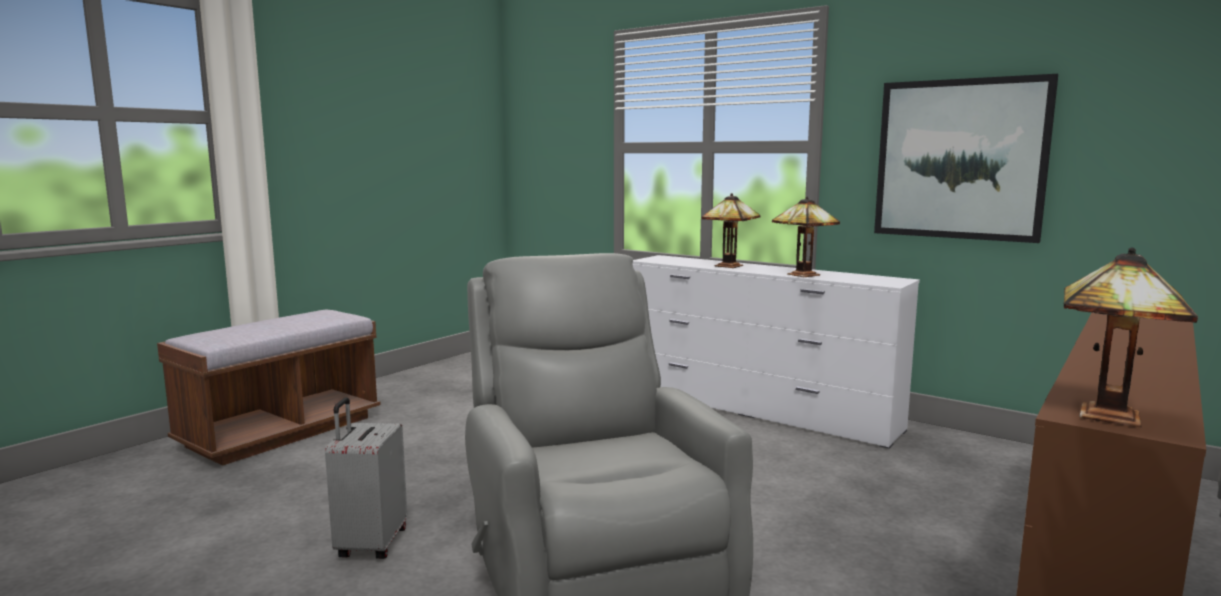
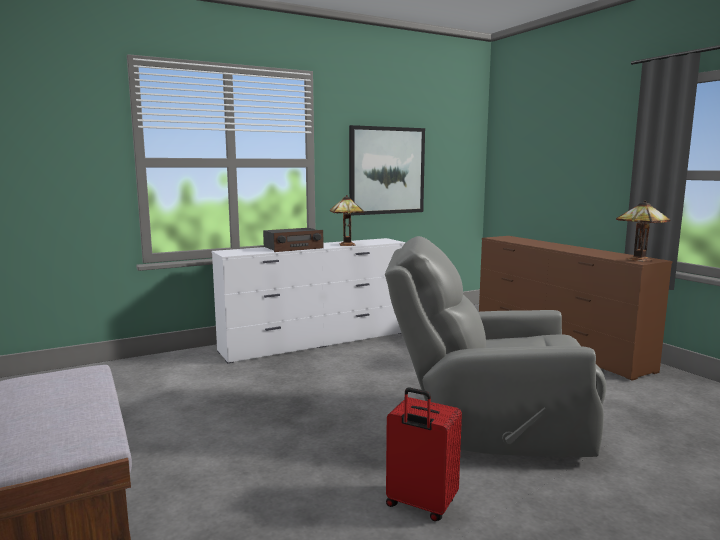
camera: 65 degrees left, 0 degrees up
(370, 544) = (420, 505): grey suitcase -> red suitcase
(731, 266) = (293, 248): table lamp -> radio

